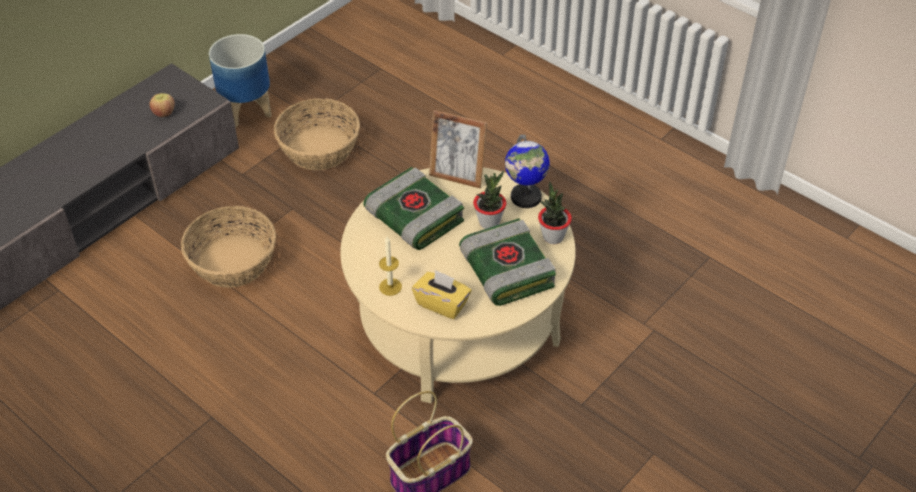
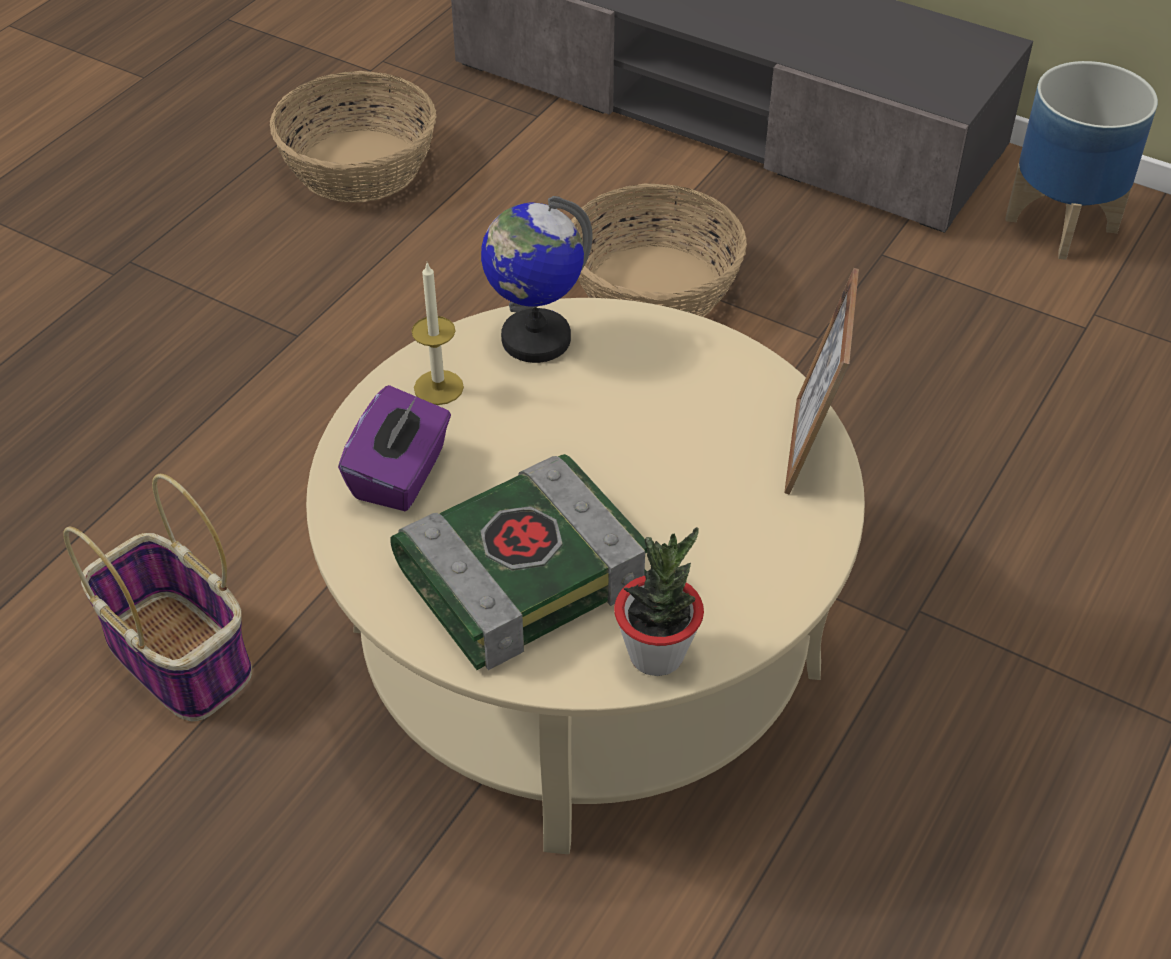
camera: 80 degrees right, 0 degrees up
(164, 113) = (890, 60): apple -> none
(319, 148) = (1005, 343): basket -> basket (360, 166)
(412, 217) = (653, 392): book -> none
(442, 304) = (401, 475): yellow tissue box -> purple tissue box
(489, 222) = (675, 524): potted plant -> none
(525, 197) = (782, 584): globe -> globe (535, 338)

